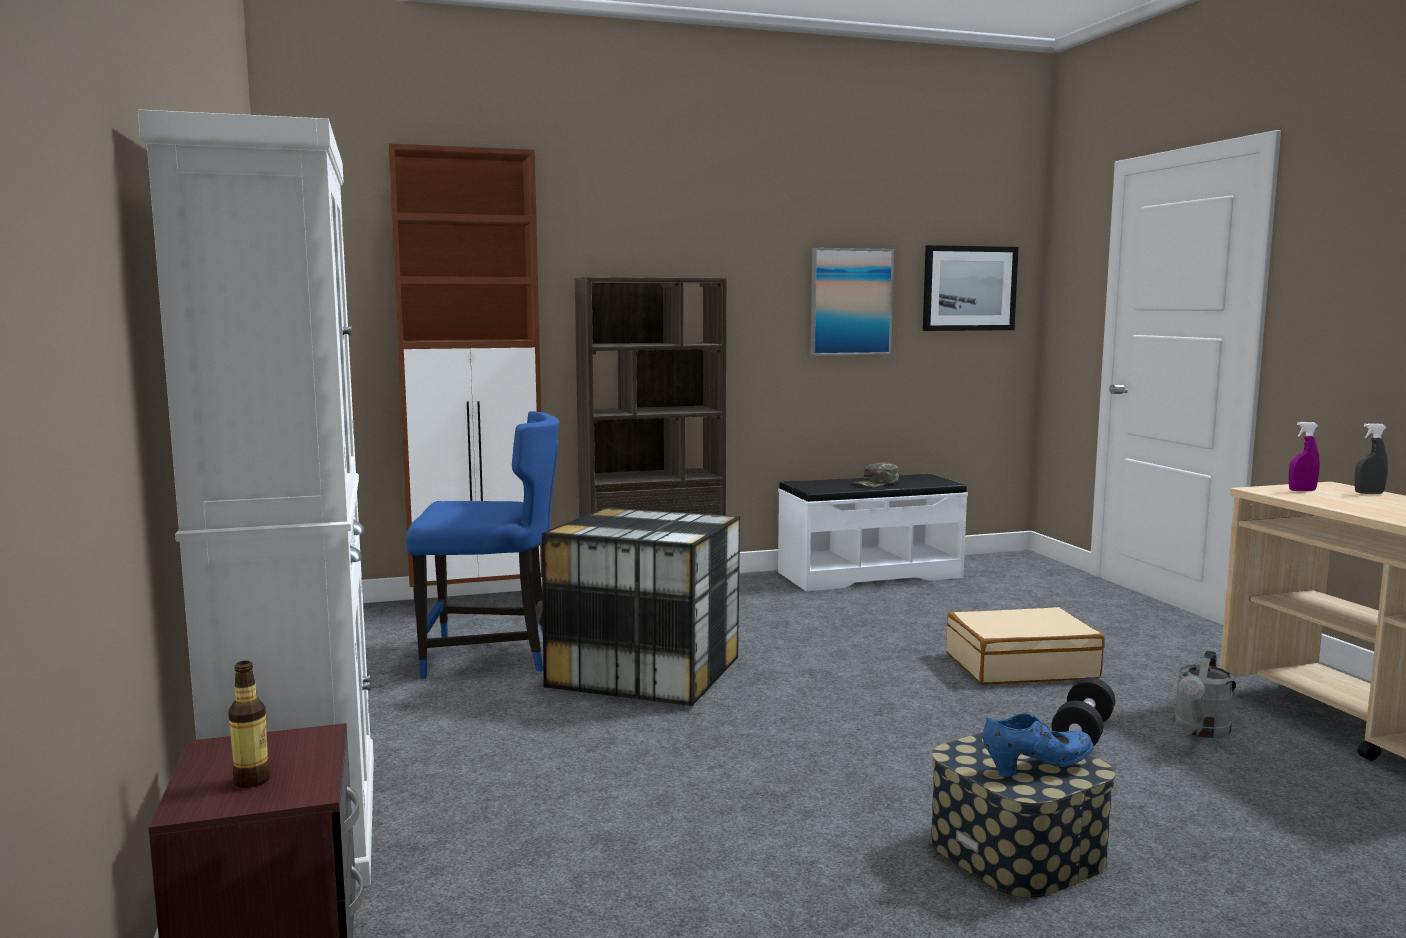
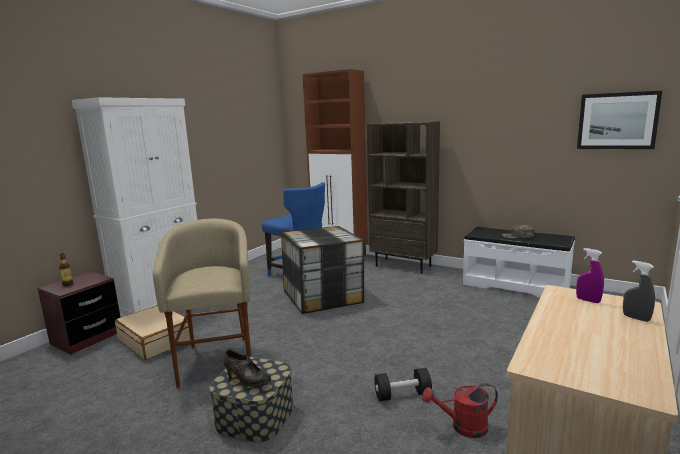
camera: 50 degrees right, 5 degrees up
(747, 831) = (217, 360): none -> beige stool
(850, 302) = (526, 131): picture -> none
(1020, 665) = (465, 354): beige suitcase -> beige suitcase (156, 340)
(1037, 768) = (247, 382): blue shoe -> black shoe
(1200, 731) = (463, 427): grey watering can -> red watering can

